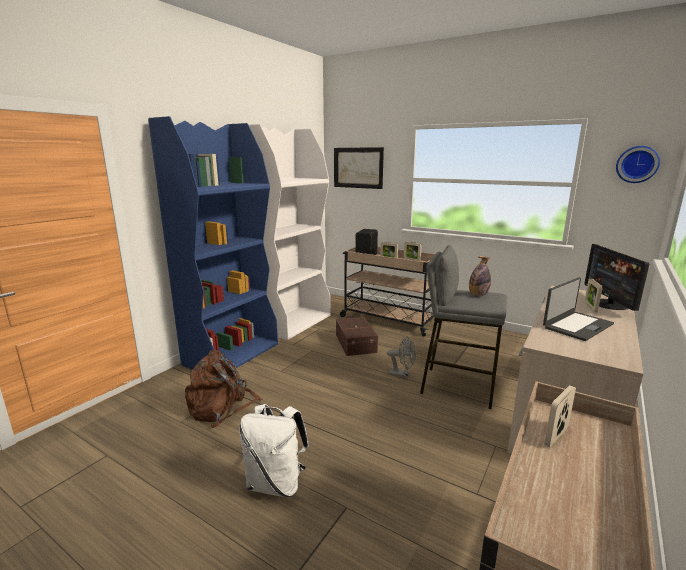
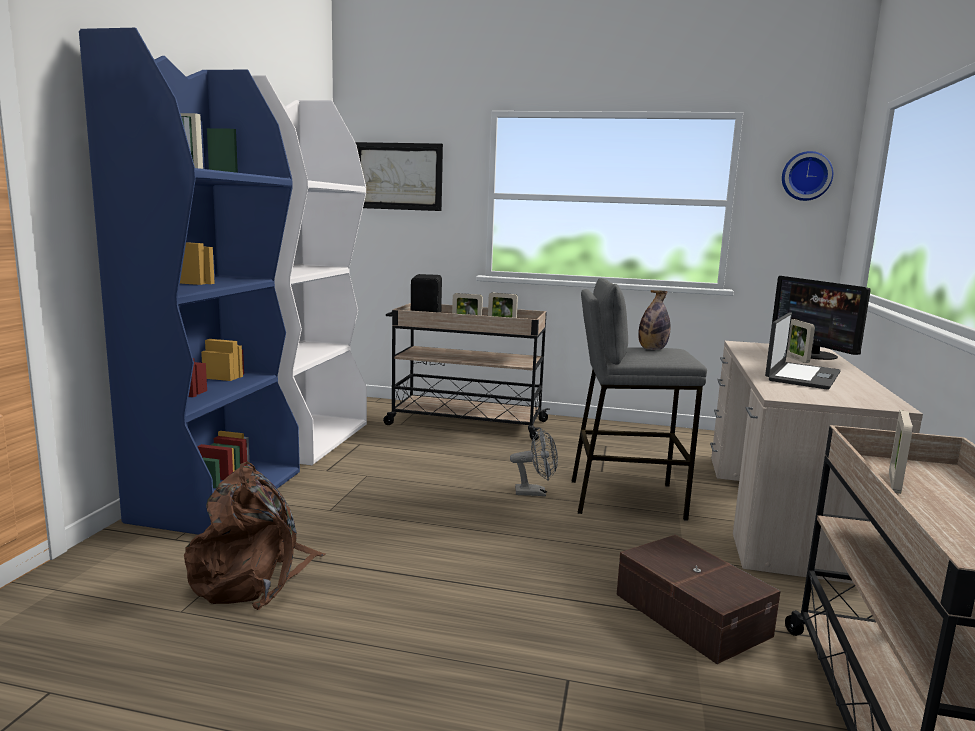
camera: 20 degrees left, 5 degrees down
(276, 483) = (430, 670): white backpack -> none
(356, 343) = (435, 458): brown storage box -> brown storage box (692, 613)

